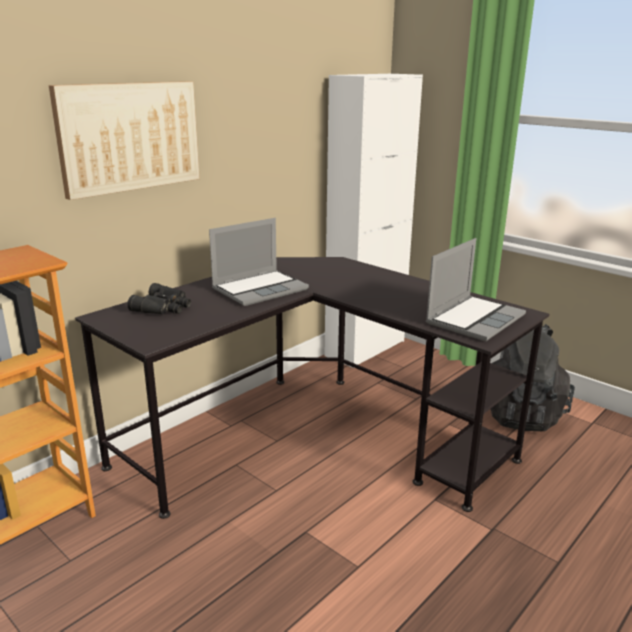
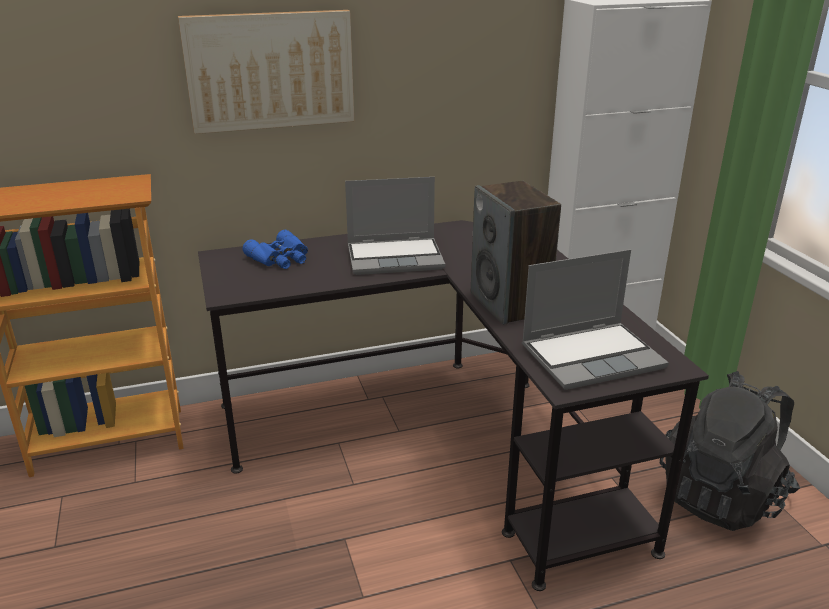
camera: 30 degrees right, 5 degrees up
(164, 307) = (281, 258): black binoculars -> blue binoculars
(382, 301) = (510, 304): none -> speaker

